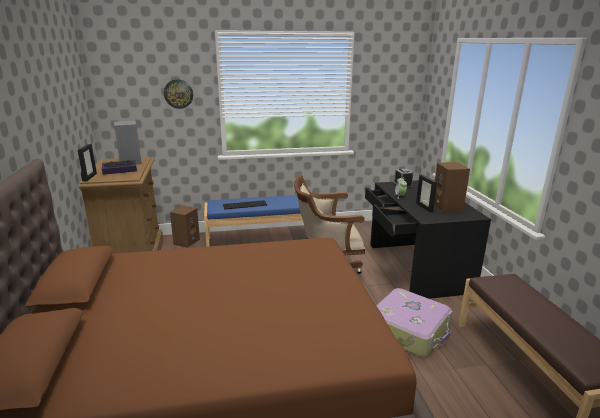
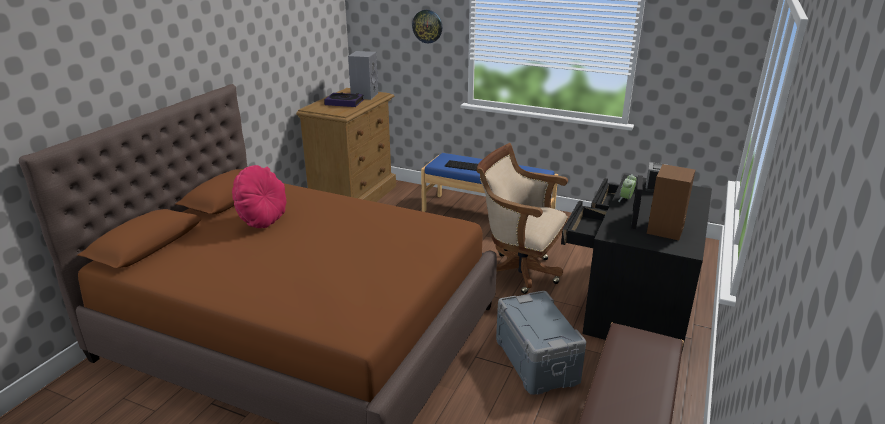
camera: 35 degrees right, 5 degrees up
(89, 177) = (311, 105): picture frame -> none
(149, 292) = (263, 222): none -> pink pillow
(186, 241) = (415, 193): brown speaker -> none
(409, 330) = (537, 360): suitcase -> grey storage box

